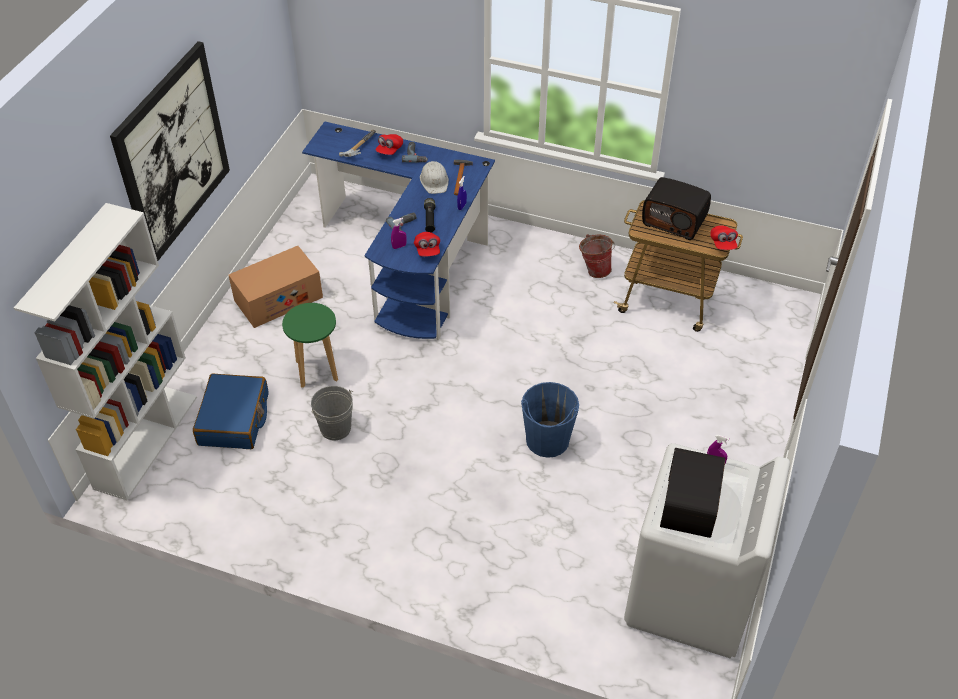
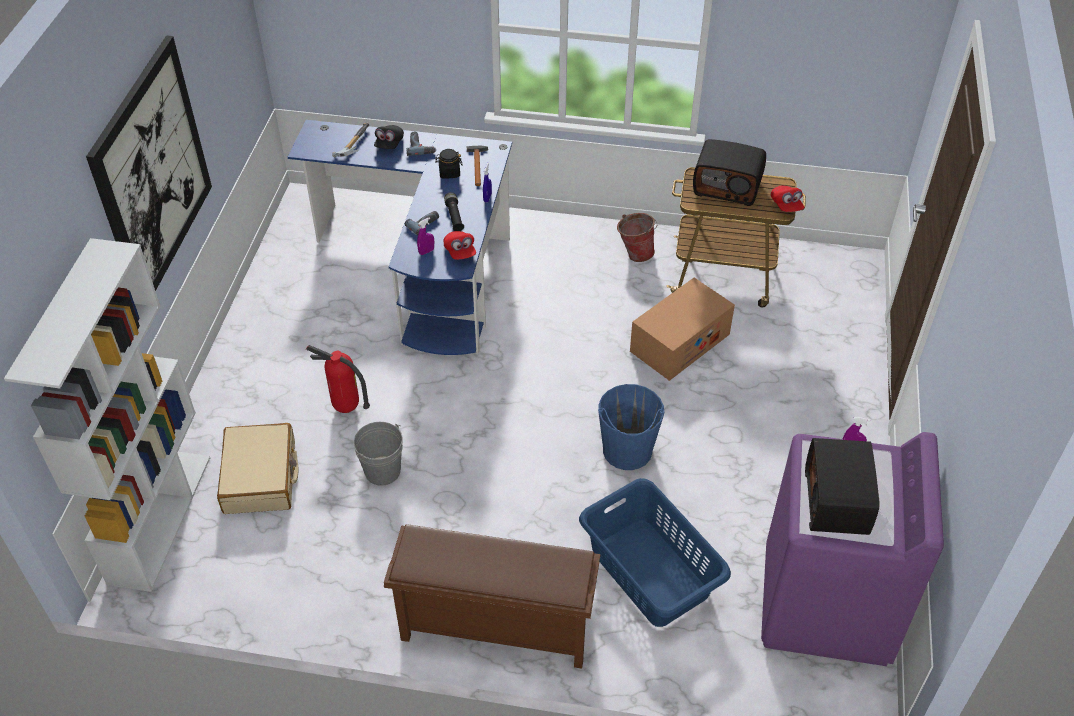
camera: 10 degrees left, 0 degrees up
(234, 419) = (260, 477): blue suitcase -> beige suitcase
(278, 299) = (282, 330): cardboard box -> cardboard box (679, 342)
(316, 371) = (345, 408): green stool -> fire extinguisher
(389, 150) = (389, 144): red cap -> black cap
(399, 572) = (494, 627): none -> brown shoe rack
(434, 181) = (449, 173): white hard hat -> black jar
(542, 547) = (649, 573): none -> blue laundry basket
(690, 598) = (826, 605): white washing machine -> purple washing machine

